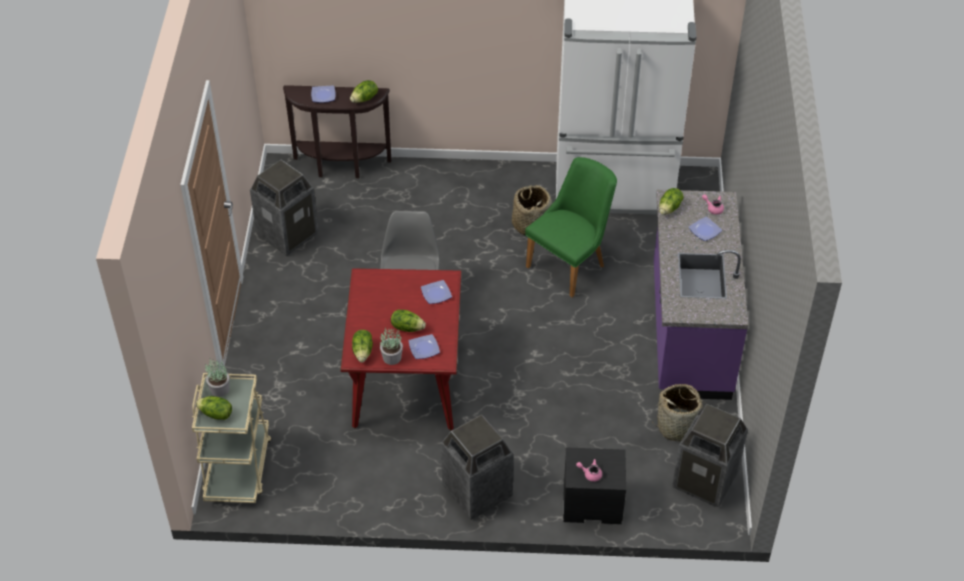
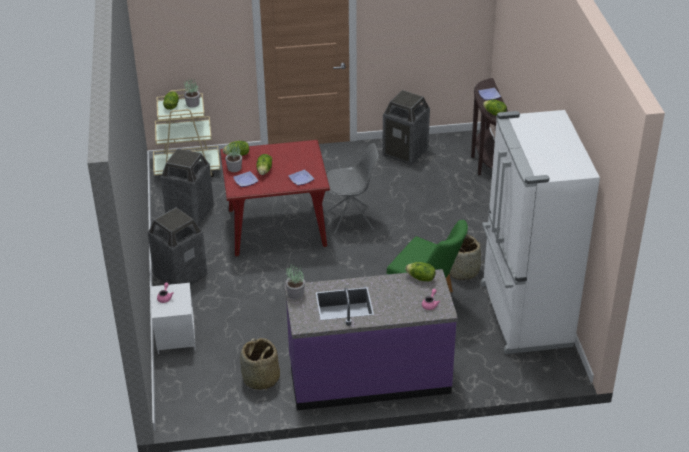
camera: 80 degrees right, 10 degrees down
(591, 504) = (175, 335): black nightstand -> white nightstand
(680, 314) = (295, 293): none -> potted plant
(705, 231) = (399, 301): plate -> none
(705, 480) = (207, 399): trash can -> trash can (190, 213)

